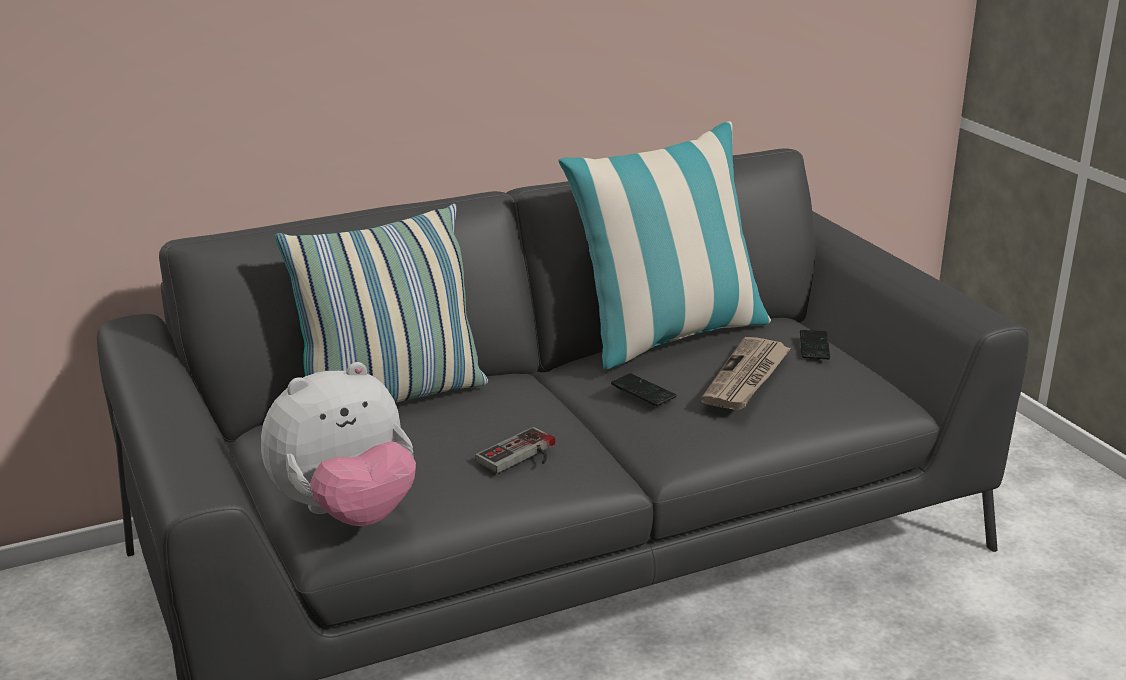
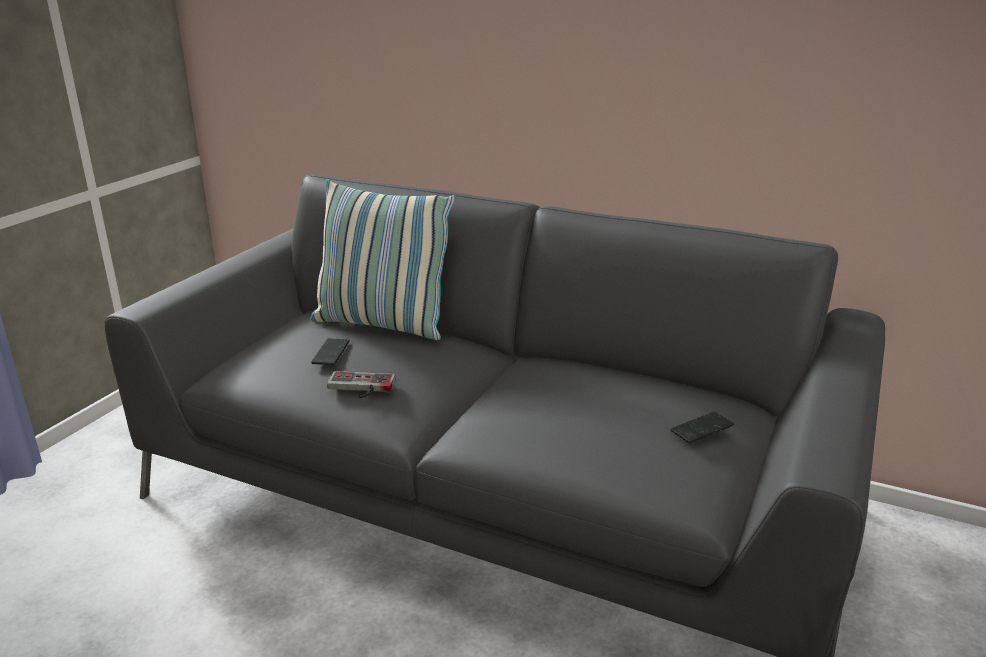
camera: 50 degrees right, 0 degrees up
(346, 512) = (239, 368): plush toy -> none
(643, 391) = (511, 392): phone -> phone (331, 353)
(669, 336) = (615, 369): pillow -> none
(747, 377) = (591, 420): newspaper -> none

